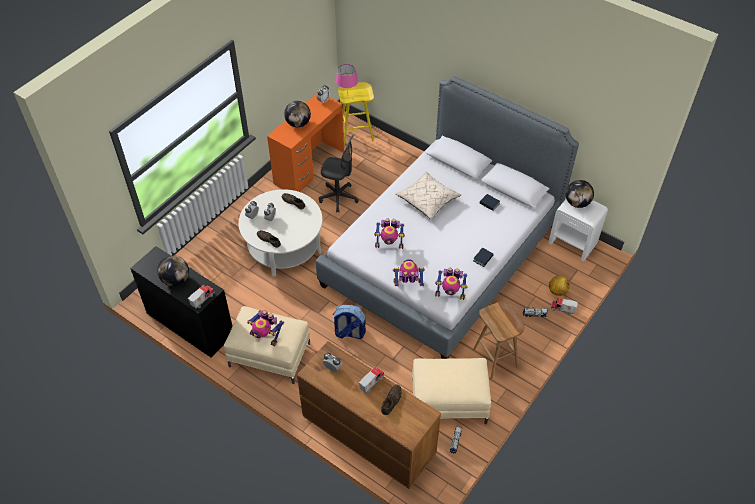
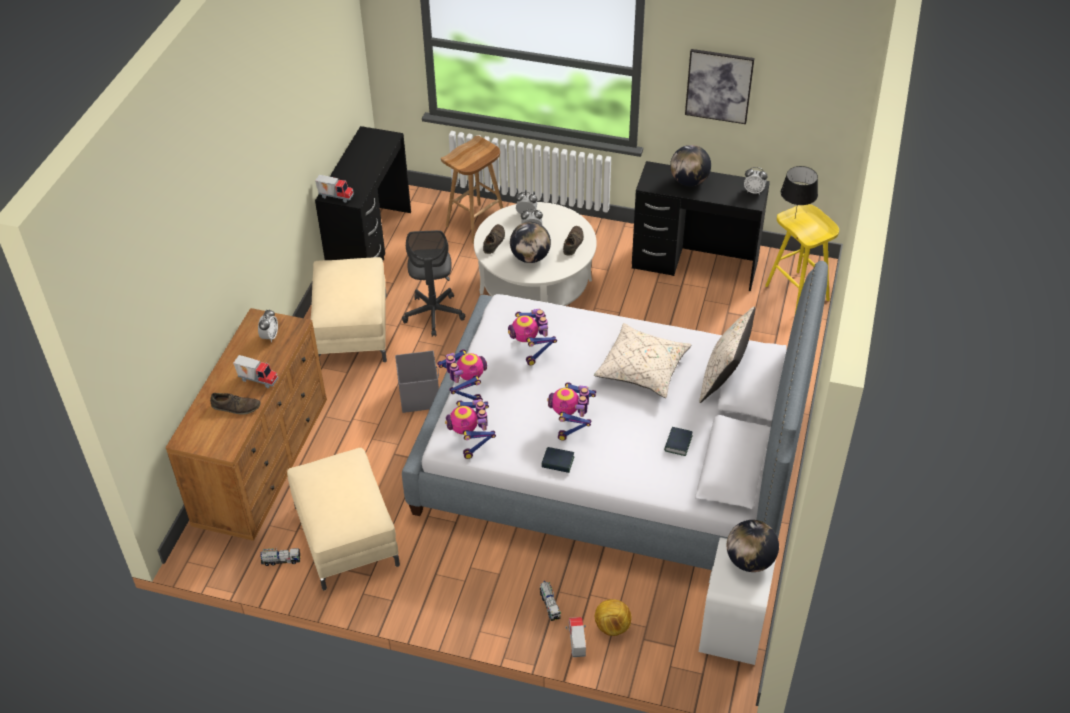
camera: 70 degrees right, 5 degrees down
(176, 280) = (357, 166): globe -> globe (530, 257)
(266, 336) = (336, 288): toy robot -> toy robot (571, 424)
(276, 63) = (719, 86): none -> picture
(309, 167) = (695, 265): orange desk -> black desk
(338, 198) = (656, 312): grey office chair -> grey office chair (434, 314)
(347, 96) = (795, 218): pink table lamp -> black table lamp
(349, 333) = (419, 395): backpack -> grey storage box
(450, 170) = (724, 379): none -> beige pillow
(496, 358) = (442, 574): brown stool -> brown stool (476, 224)

